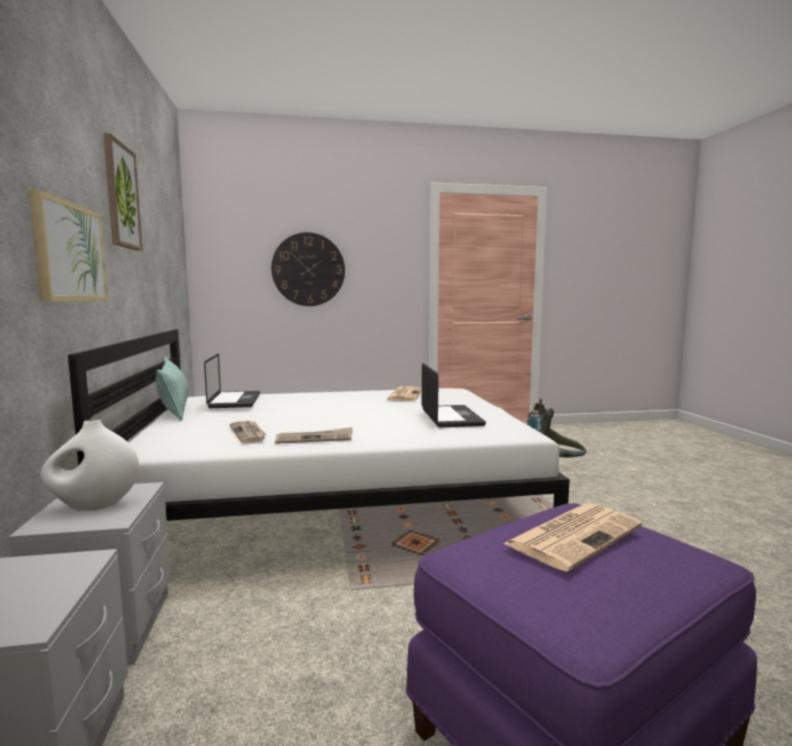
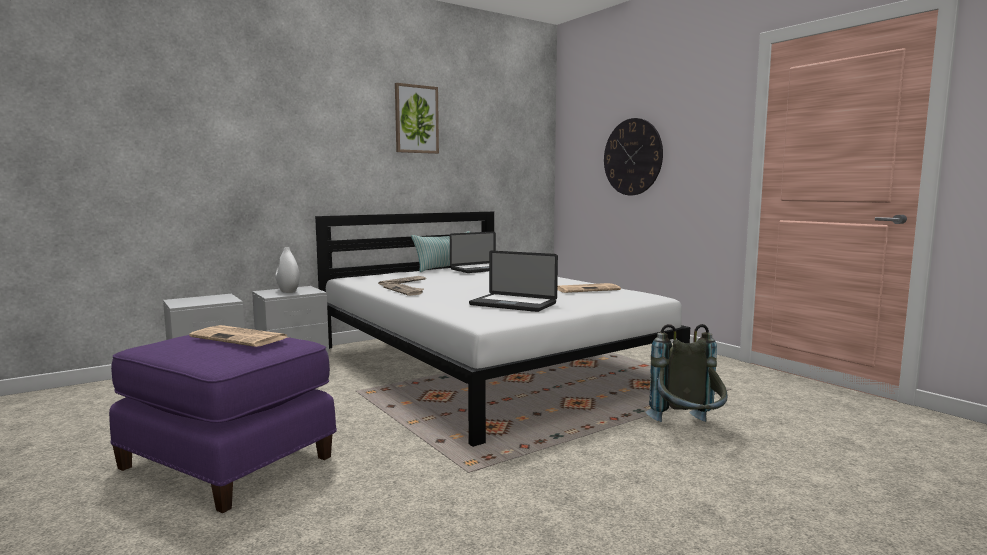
camera: 65 degrees right, 0 degrees up
(69, 252) = (337, 161): picture -> none
(451, 417) = (513, 304): laptop -> laptop turned 60 degrees clockwise

